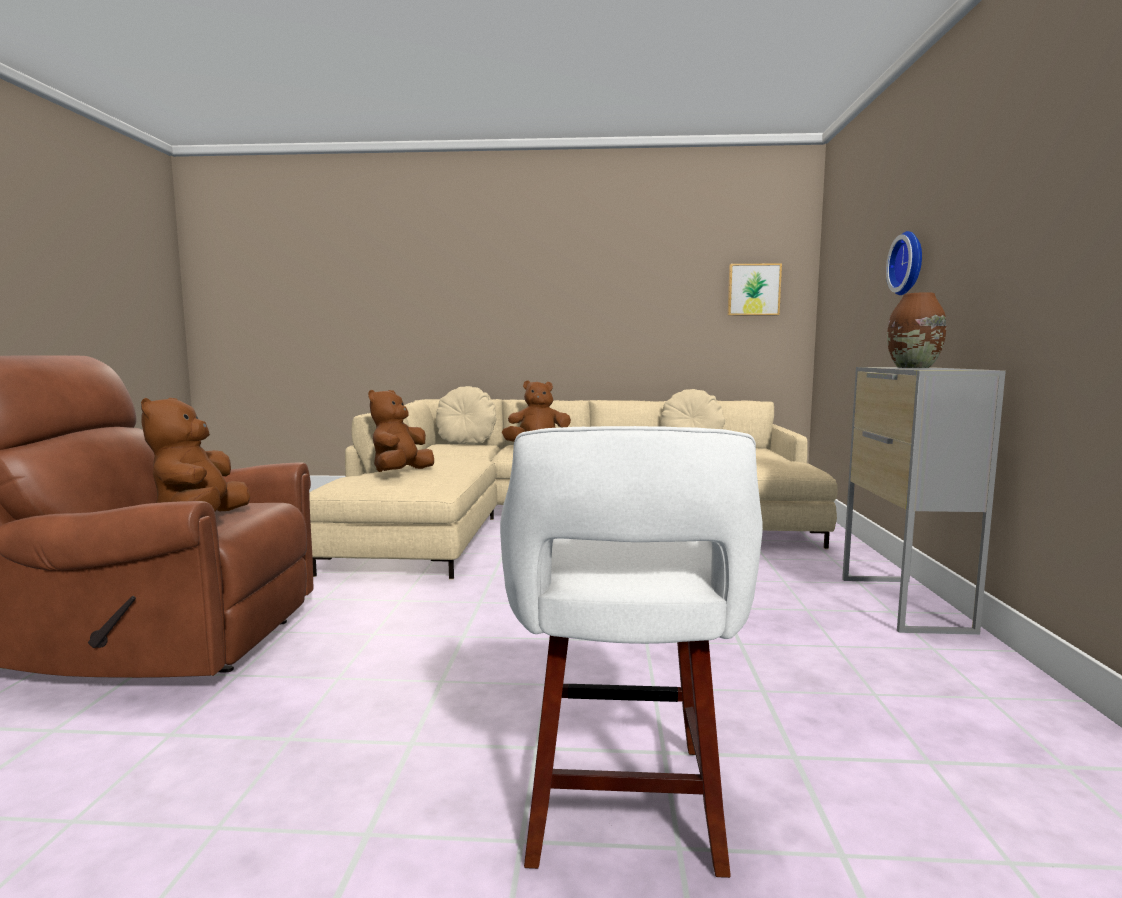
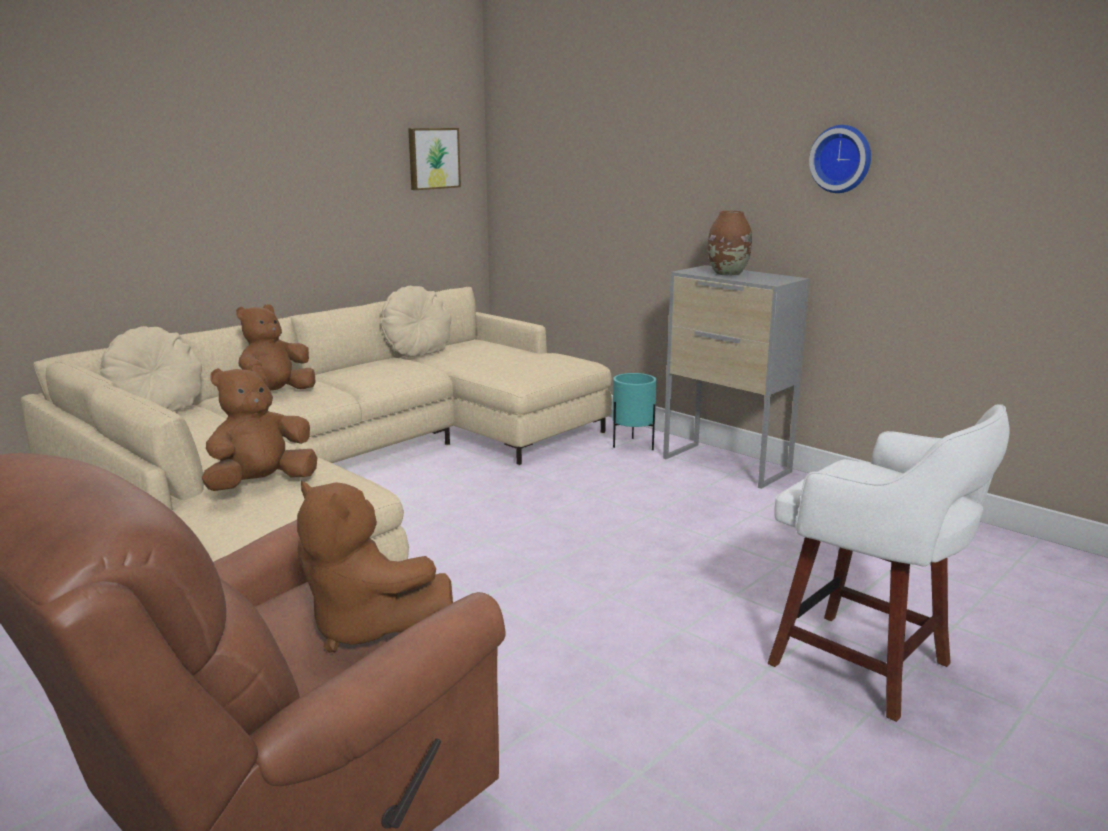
camera: 50 degrees left, 10 degrees up
(400, 473) = (261, 484): brown plush toy -> brown plush toy turned 75 degrees clockwise
(833, 563) = (633, 446): none -> turquoise planter
(909, 263) = (664, 165): wall clock -> wall clock (842, 159)

